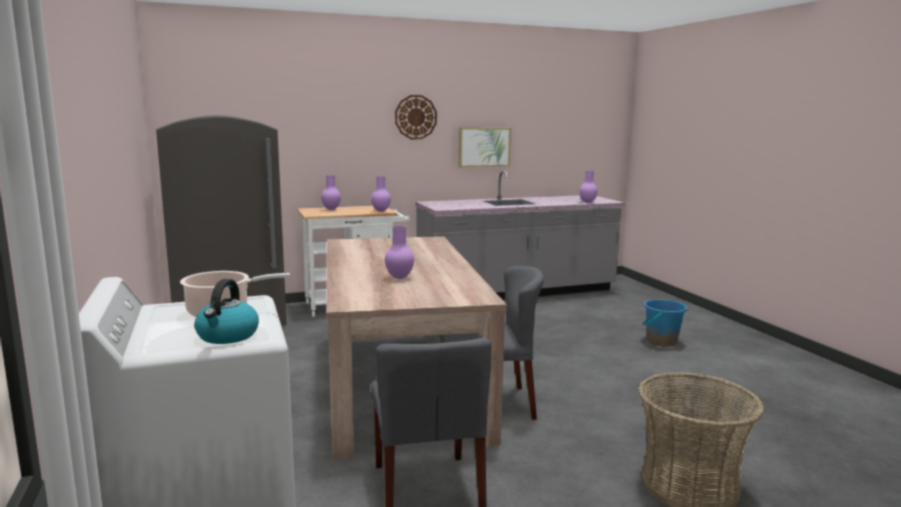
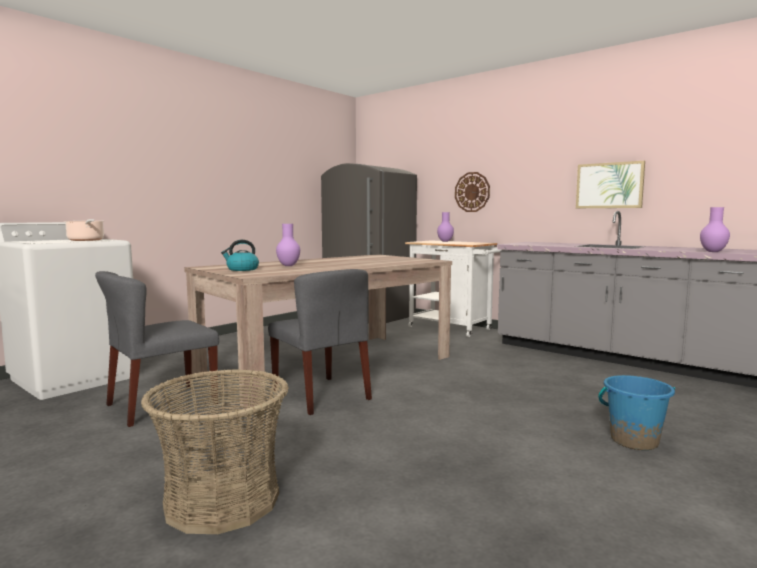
camera: 60 degrees right, 5 degrees down
(227, 336) = (38, 242): kettle -> kettle (242, 269)
(381, 211) = (468, 243): purple vase -> none
(415, 117) = (533, 158): wall clock -> wall clock (472, 192)

